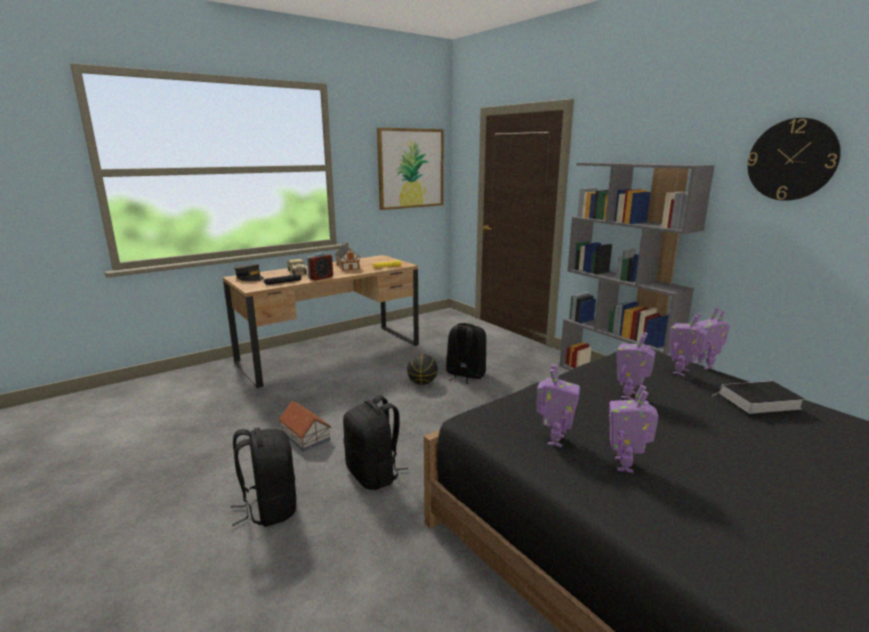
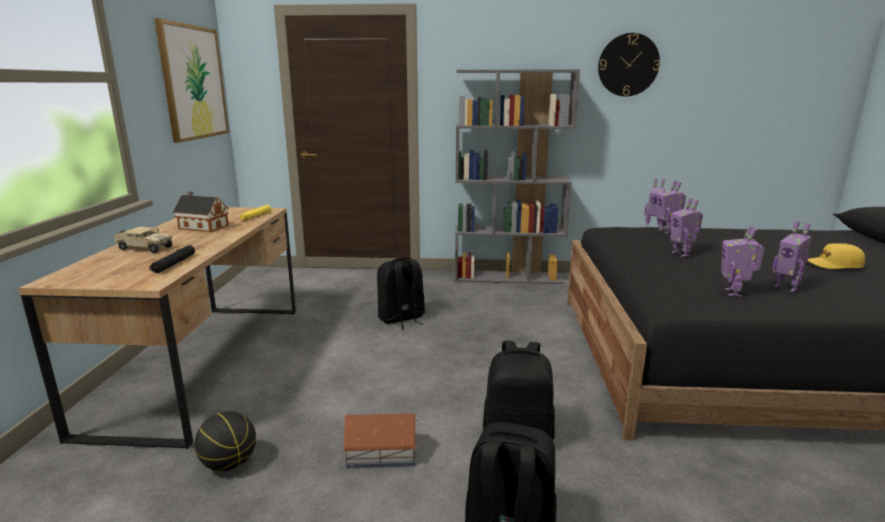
camera: 50 degrees left, 0 degrees up
(250, 278) = (89, 274): grey cap -> none
(321, 278) = (212, 245): alarm clock -> none
(422, 383) = (380, 342): basketball -> basketball (229, 463)
(554, 440) = (734, 293): toy robot -> toy robot turned 135 degrees counterclockwise
(758, 401) = (725, 233): book -> none
(797, 487) = (834, 264): none -> yellow cap

